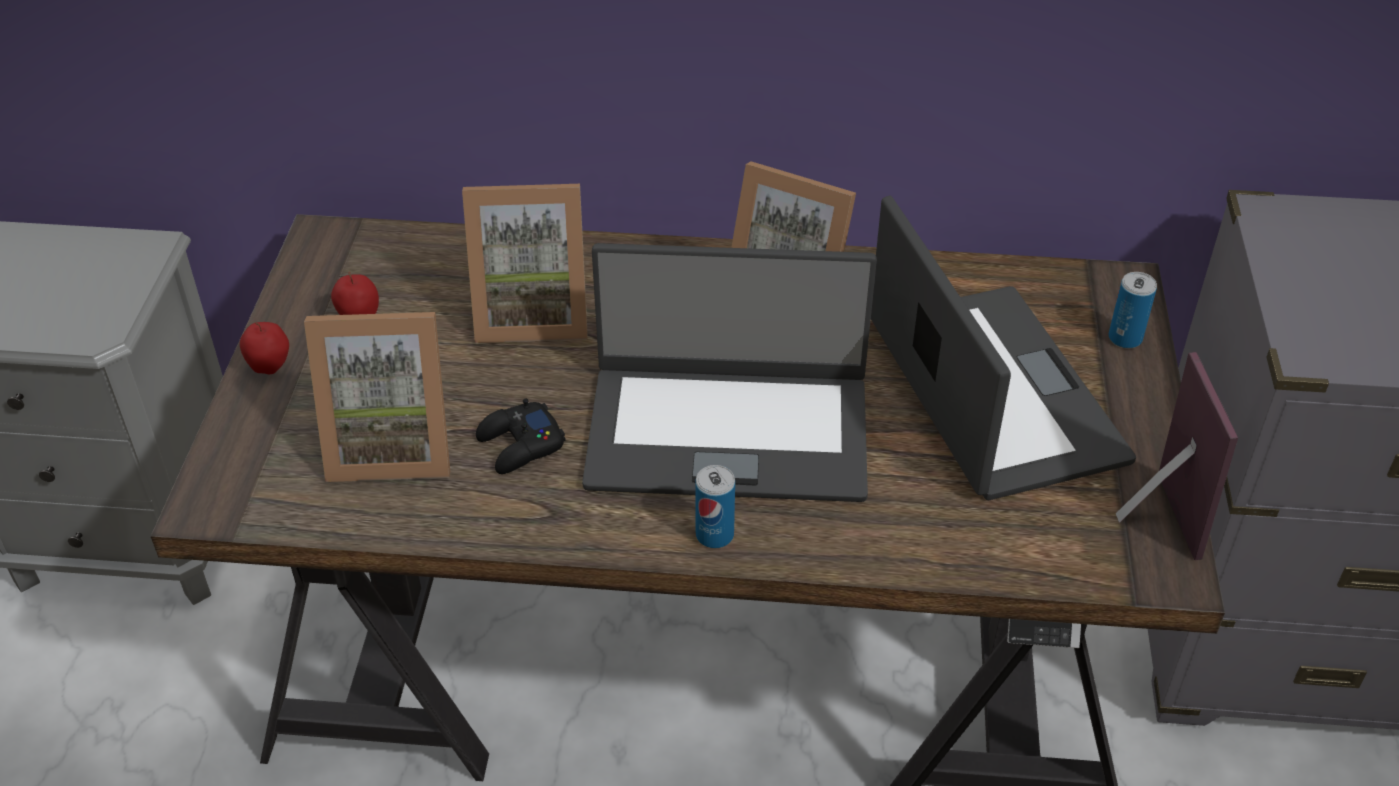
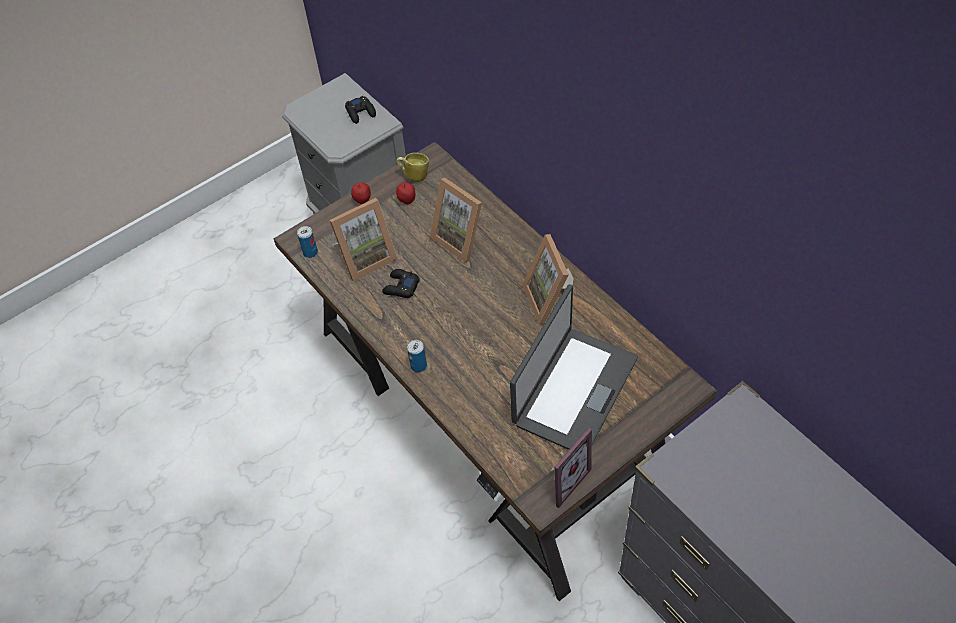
camera: 50 degrees right, 10 degrees up
(77, 257) = (361, 112): none -> black game controller
(323, 278) = (414, 175): none -> mug
(392, 445) = (365, 257): picture frame -> picture frame turned 75 degrees counterclockwise
(728, 431) = (468, 333): laptop -> none
(1125, 338) = (654, 409): can -> can (310, 252)

